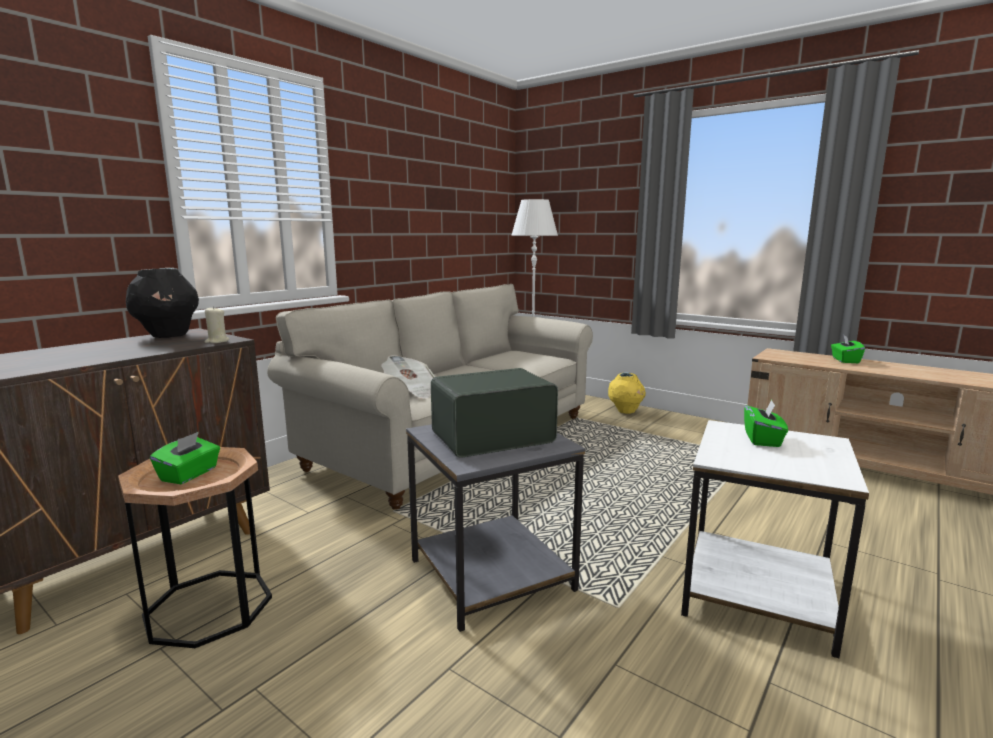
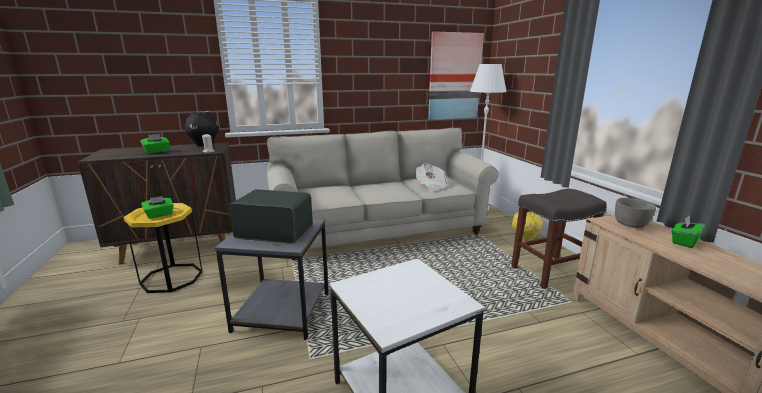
camera: 35 degrees right, 5 degrees up
(209, 607) = (172, 278): brown side table -> yellow side table
(412, 392) = (326, 193): newspaper -> newspaper (431, 186)
(484, 217) = (454, 77): none -> picture
(692, 435) = (550, 271): none -> grey stool
(763, 439) = (414, 284): green tissue box -> green tissue box (157, 151)
(790, 356) = (631, 225): none -> grey bowl

